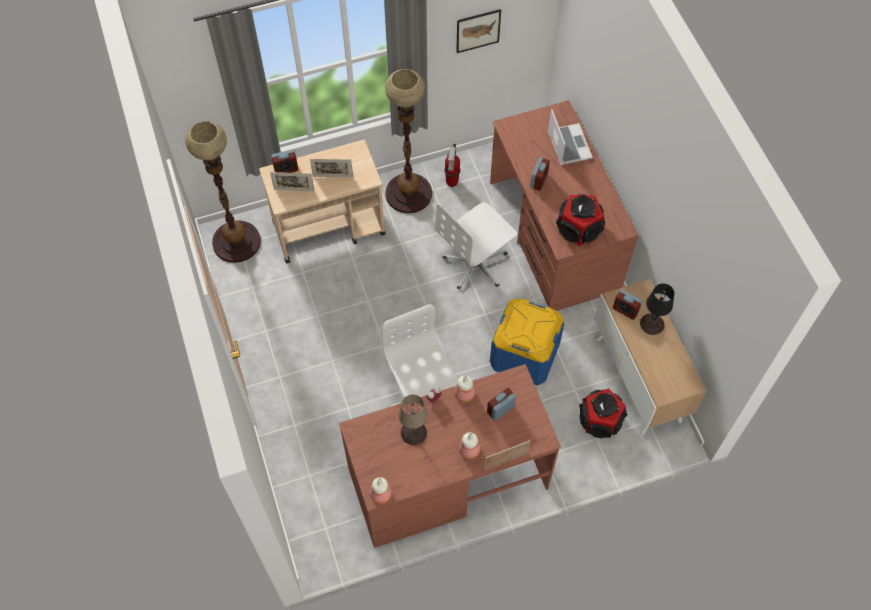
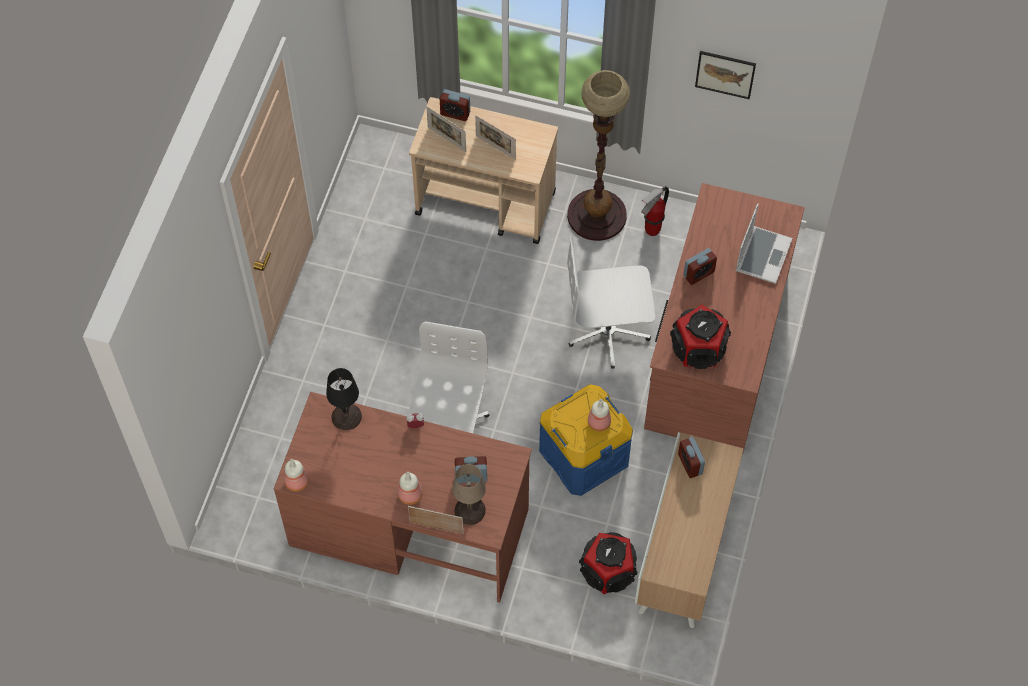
camera: 35 degrees right, 0 degrees up
(236, 241) = (383, 163): floor lamp -> none
(413, 432) = (371, 444): beige table lamp -> beige table lamp (470, 509)
(465, 394) = (449, 440): bottle -> bottle (599, 423)
(652, 323) = (707, 495): black table lamp -> black table lamp (347, 416)

